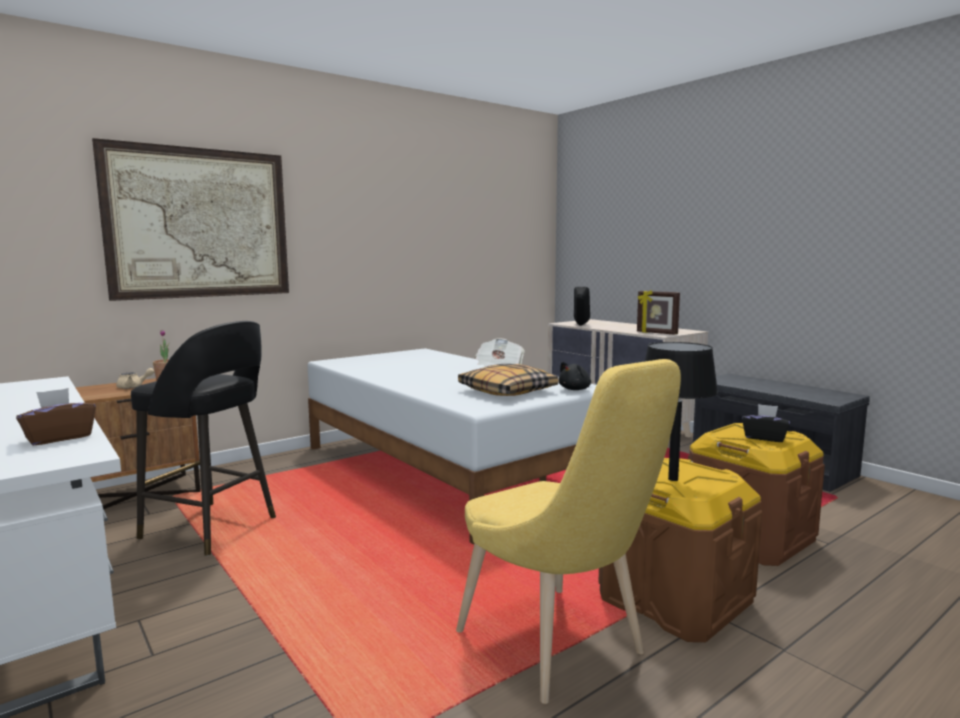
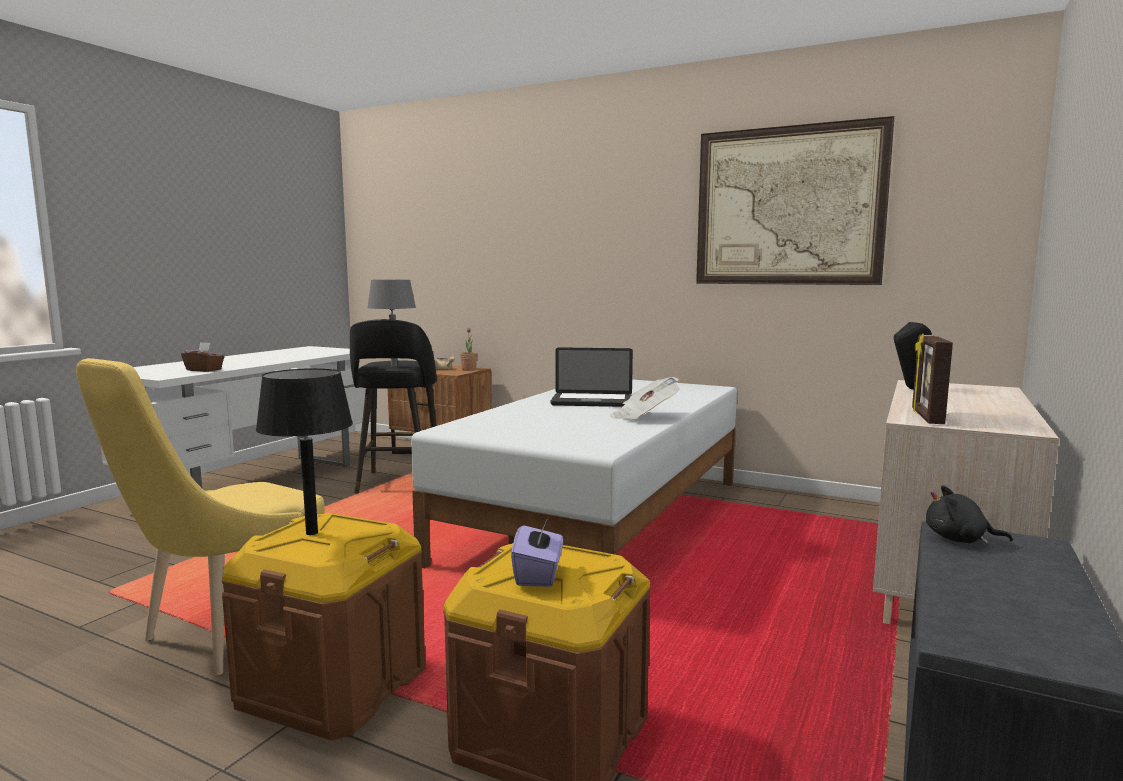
camera: 65 degrees right, 0 degrees up
(200, 223) = (517, 239): picture -> picture (788, 206)
(224, 379) = (394, 365): none -> grey table lamp
(425, 372) = (592, 402): none -> laptop
(507, 391) = (532, 429): pillow -> none
(576, 389) = (578, 447): black plush toy -> black plush toy (959, 539)
(765, 437) = (538, 574): black tissue box -> purple tissue box

